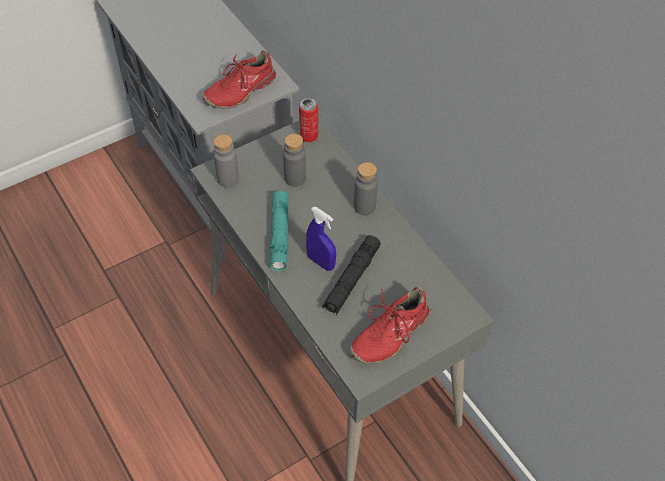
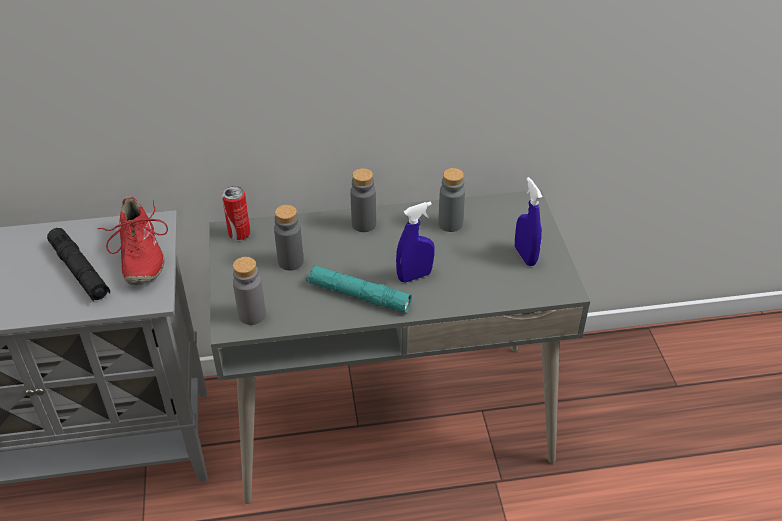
camera: 65 degrees left, 10 degrees down
(351, 279) = (448, 261): black flashlight -> black flashlight (80, 271)
(389, 333) = (525, 256): red shoe -> blue spray bottle
(400, 265) = (450, 224): none -> grey bottle

